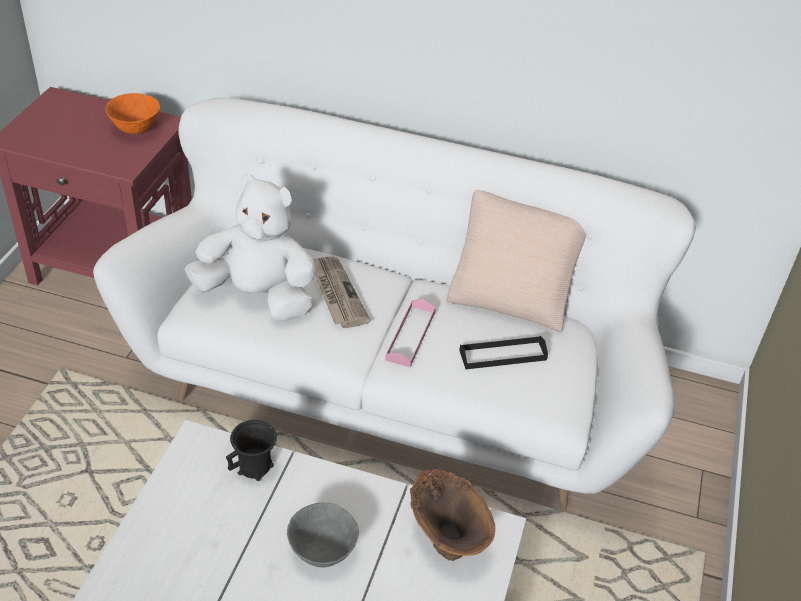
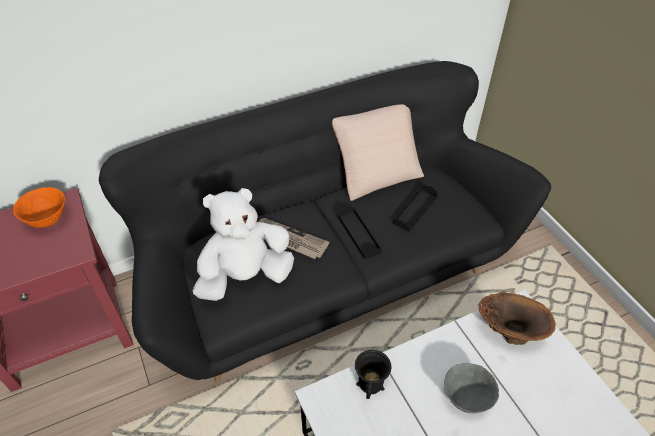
camera: 40 degrees left, 5 degrees up
(393, 385) = (327, 273): white sofa -> black sofa
(410, 335) = (358, 234): pink tray -> black tray

